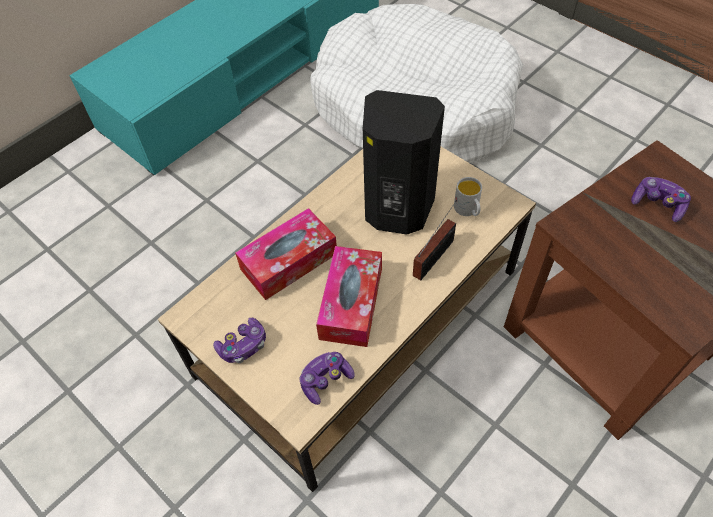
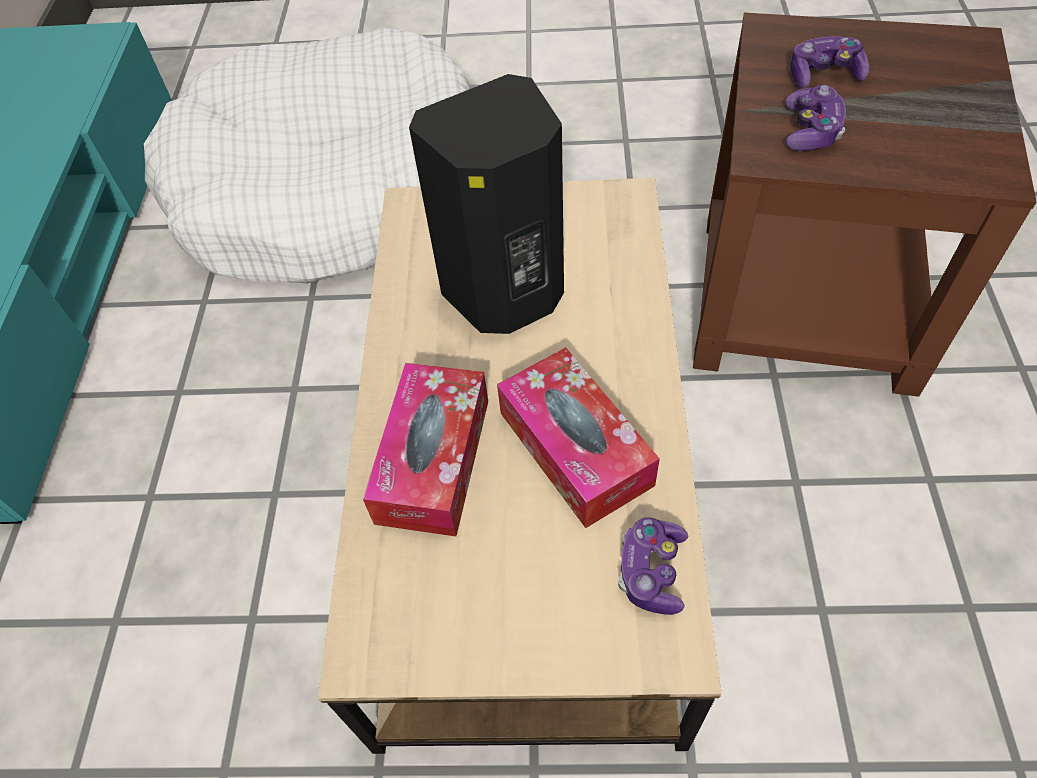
camera: 40 degrees left, 0 degrees up
(243, 346) = (493, 623): game controller -> game controller (811, 131)
(435, 256) = (613, 314): radio -> none
(468, 210) = (590, 236): white mug -> none

